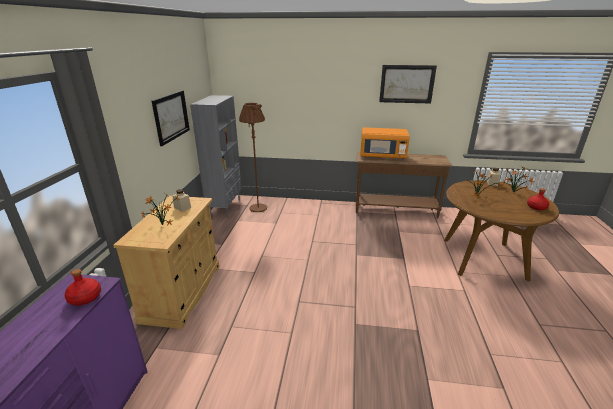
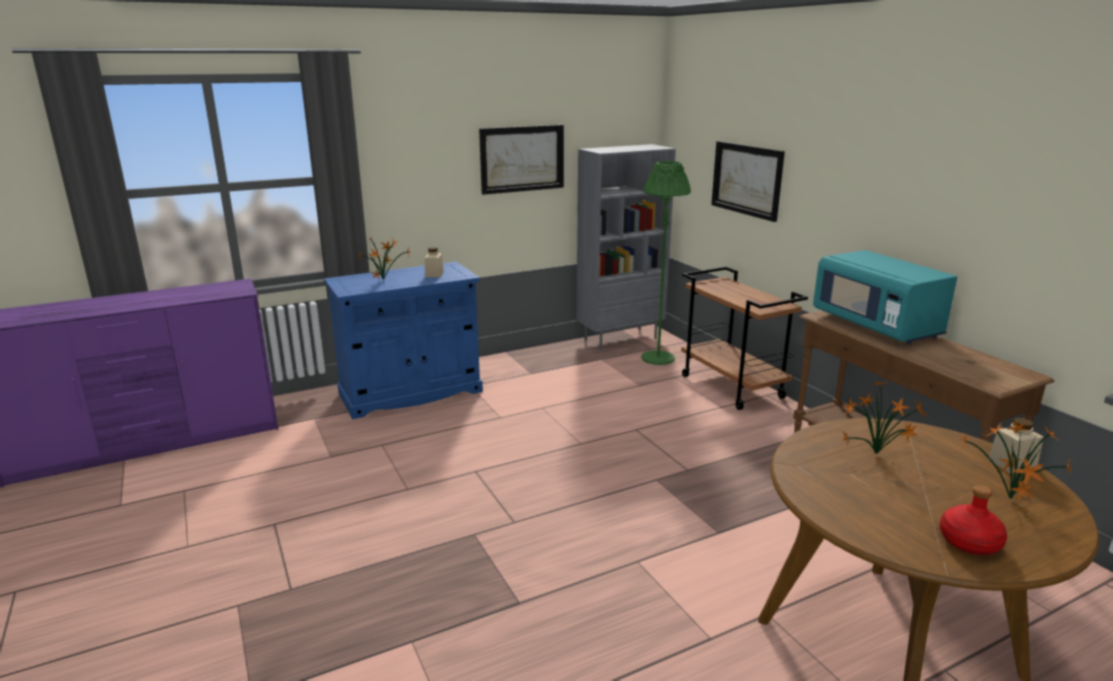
camera: 55 degrees right, 5 degrees down
(86, 298) = (217, 294): red bottle -> none
(183, 292) = (411, 393): beige cabinet -> blue cabinet
(258, 208) = (658, 358): brown floor lamp -> green floor lamp
(306, 205) = (733, 387): none -> brown cart
(382, 156) = (876, 326): orange microwave -> turquoise microwave
(406, 84) = (971, 160): picture -> picture (747, 179)

